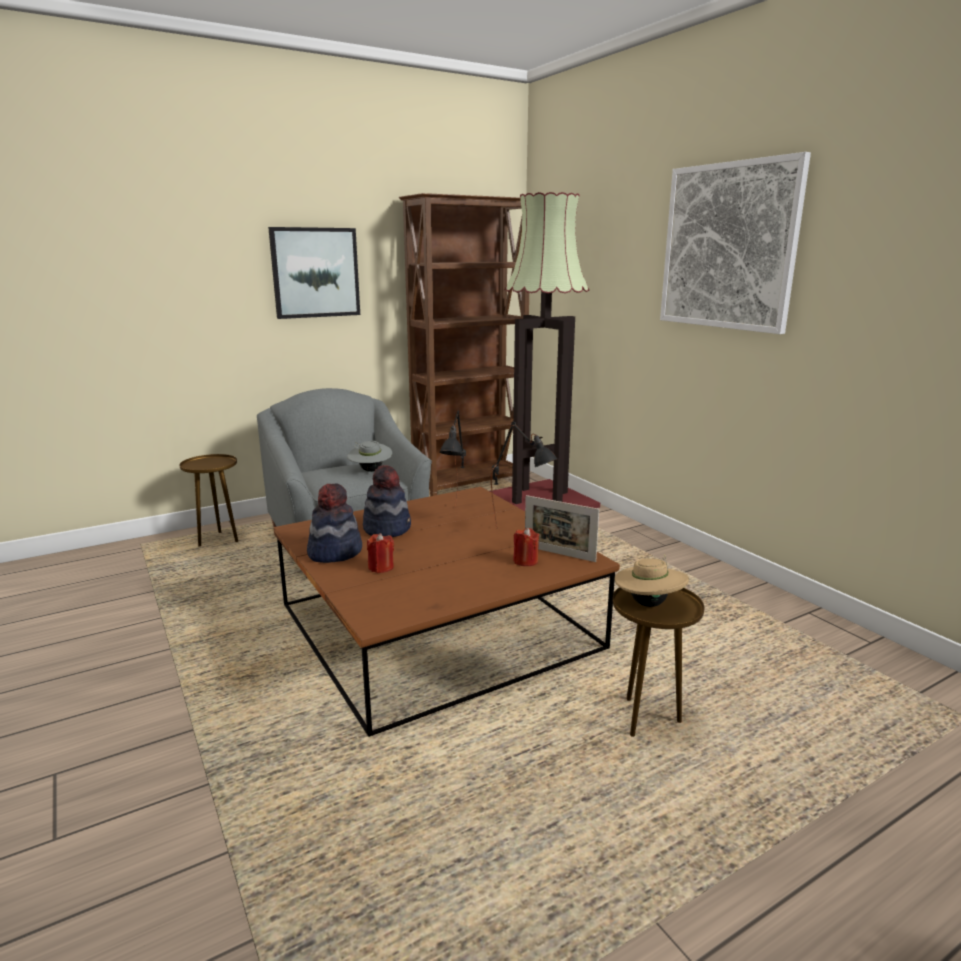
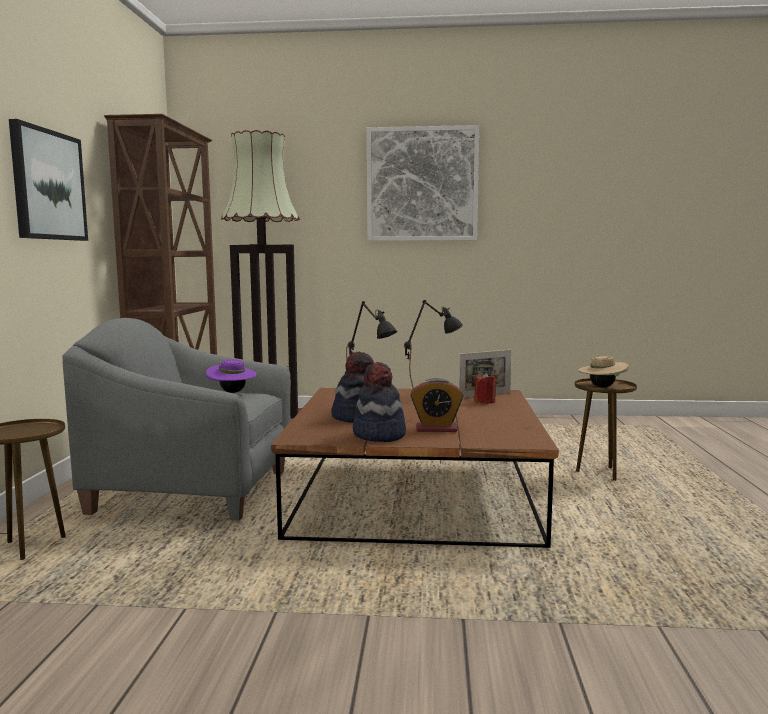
camera: 55 degrees left, 10 degrees down
(370, 470) = (232, 392): grey hat -> purple hat
(381, 567) = (436, 429): red candle -> alarm clock

